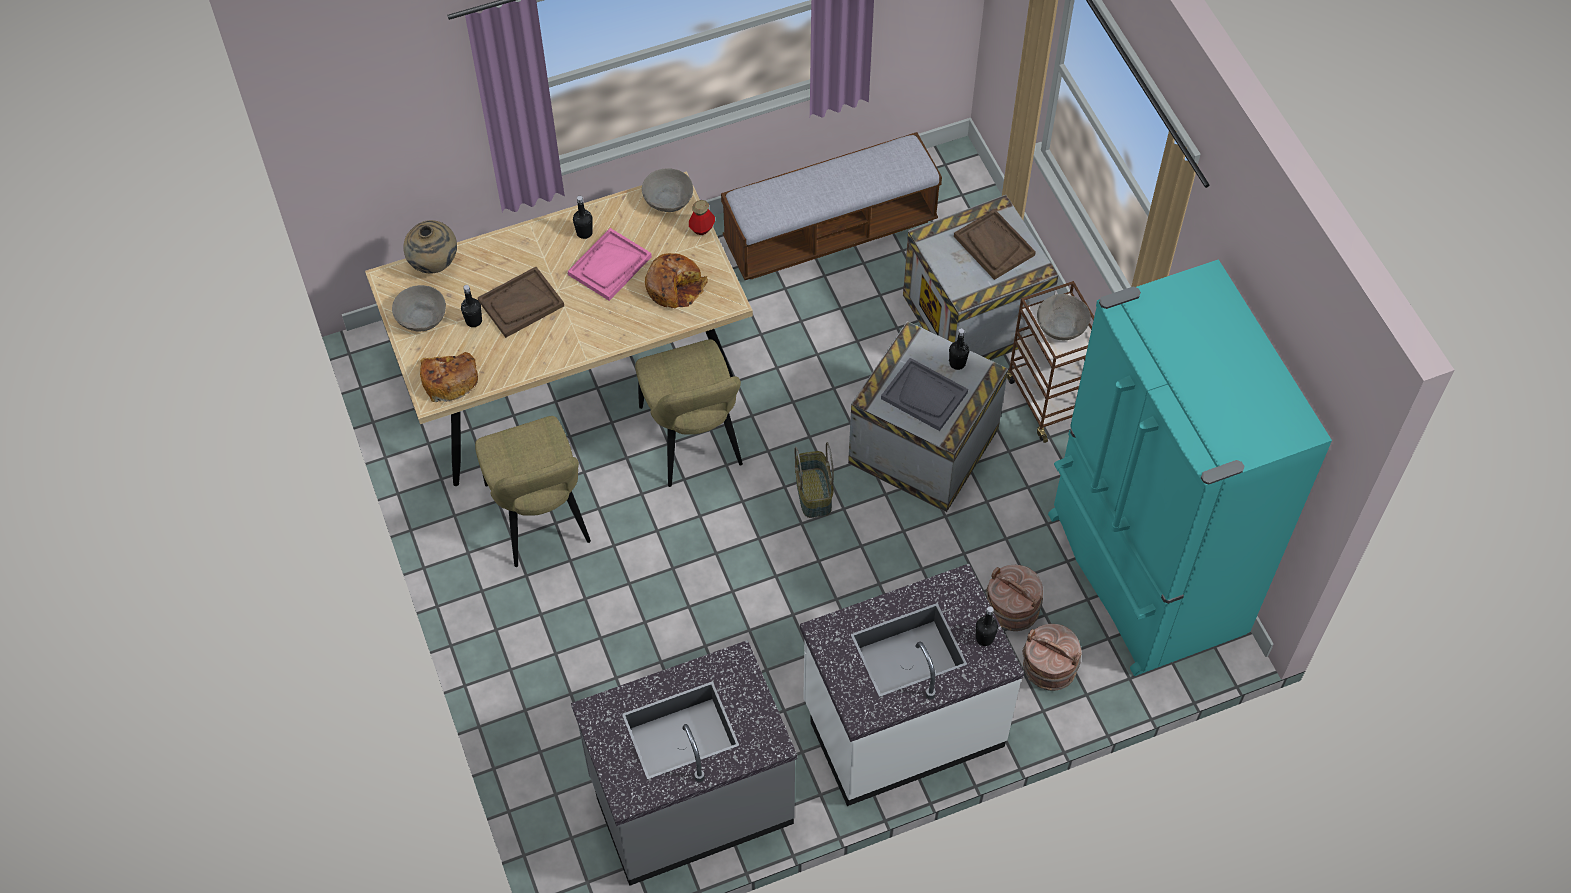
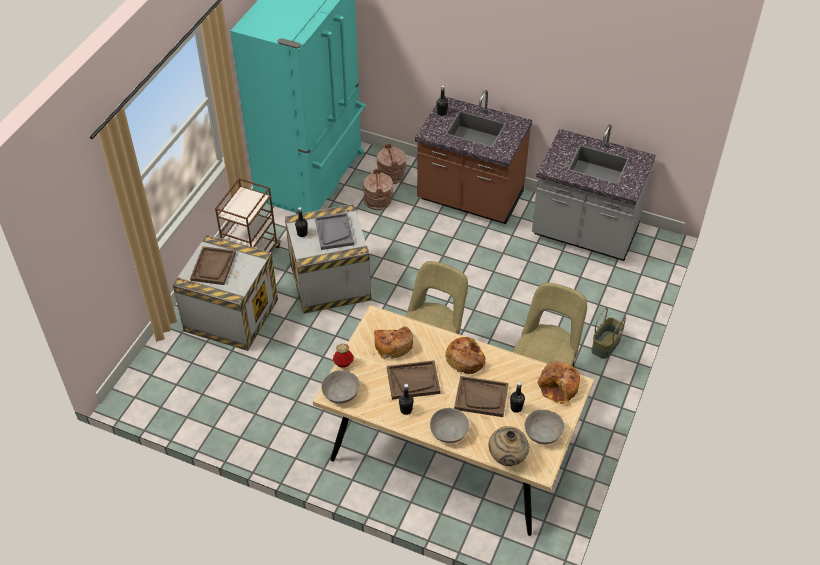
camera: 135 degrees left, 10 degrees down
(580, 331) = (465, 359): none -> bread
(610, 266) = (413, 381): pink tray -> brown tray
(814, 493) = (401, 300): basket -> basket (605, 344)
(830, 232) = (236, 410): bench -> none
(902, 724) = (470, 199): white counter -> brown counter
(1061, 325) = (242, 206): grey bowl -> grey bowl (449, 432)

